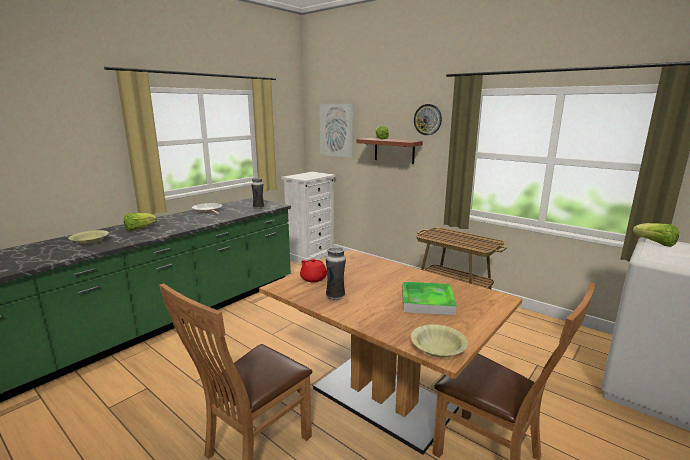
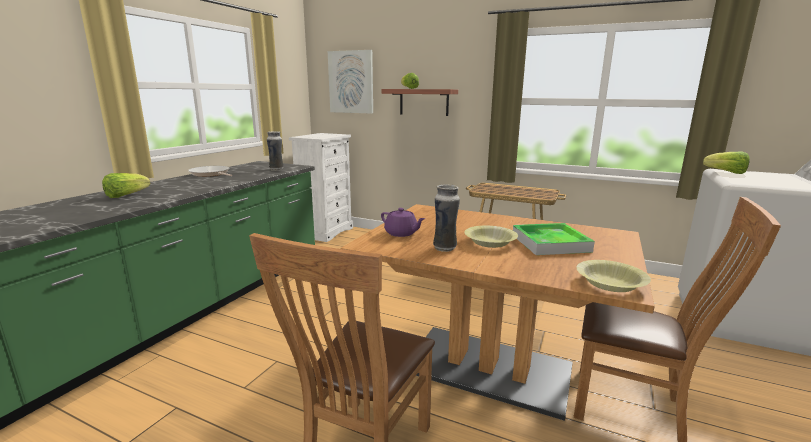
camera: 15 degrees left, 0 degrees up
(90, 241) = (57, 212): yellow bowl -> yellow bowl (490, 243)
(314, 279) = (401, 233): red teapot -> purple teapot
(428, 119) = (464, 65): wall clock -> none

